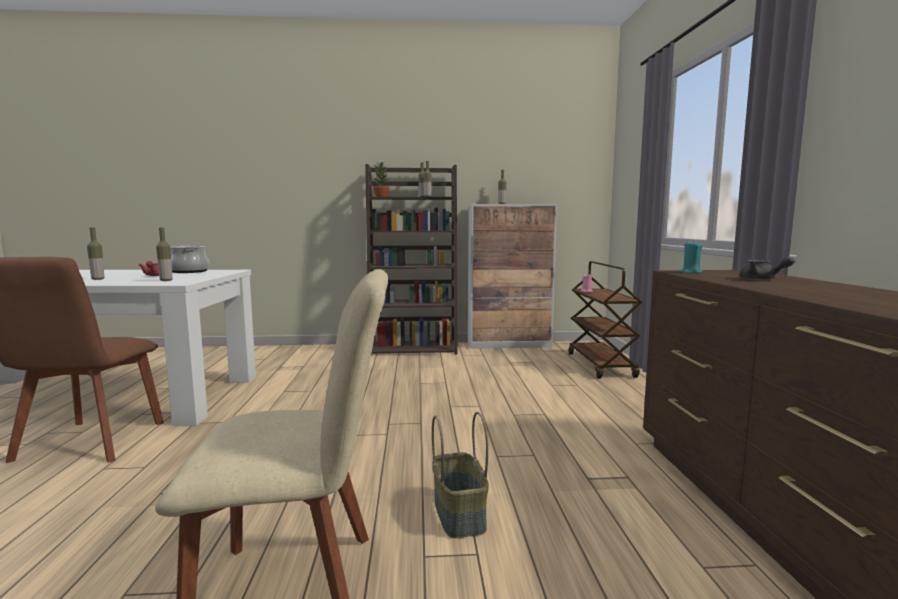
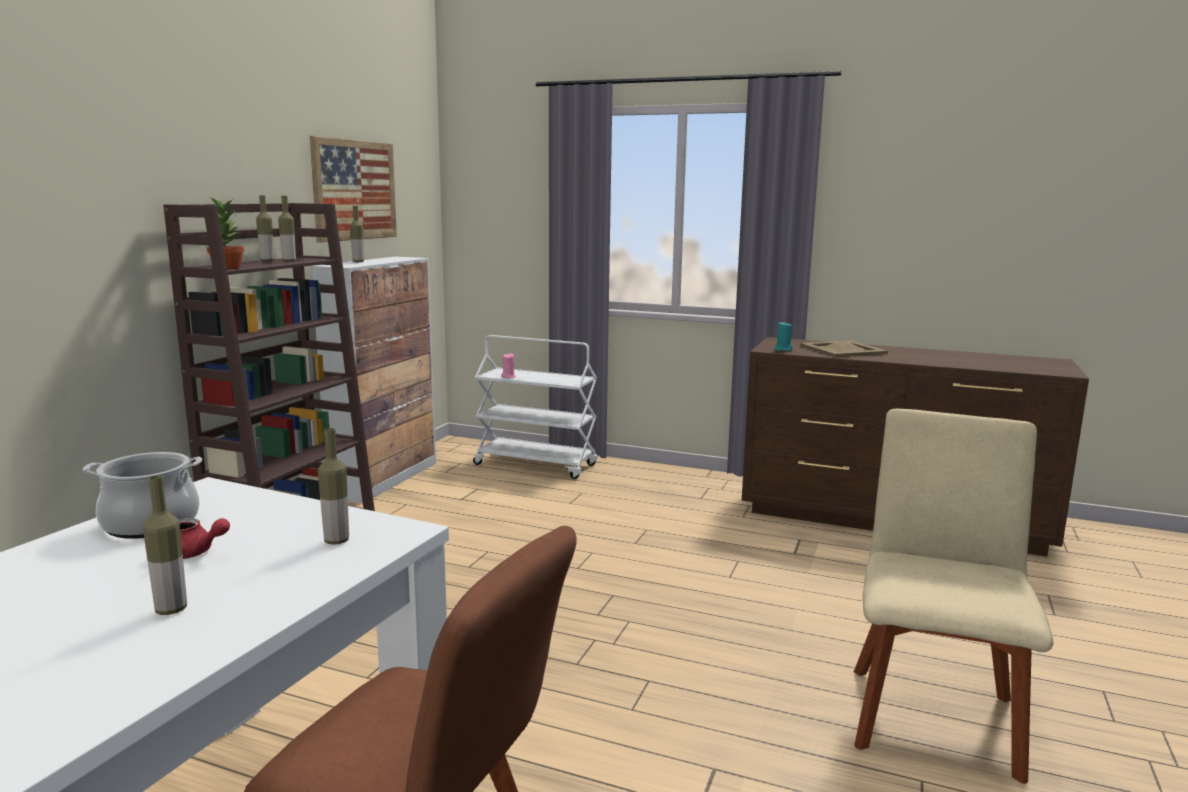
camera: 65 degrees left, 5 degrees up
(460, 514) = (831, 619): basket -> none
(514, 161) = (354, 190): none -> picture
(601, 365) = (536, 465): brown cart -> white cart
(761, 279) = (843, 349): grey teapot -> beige tray

